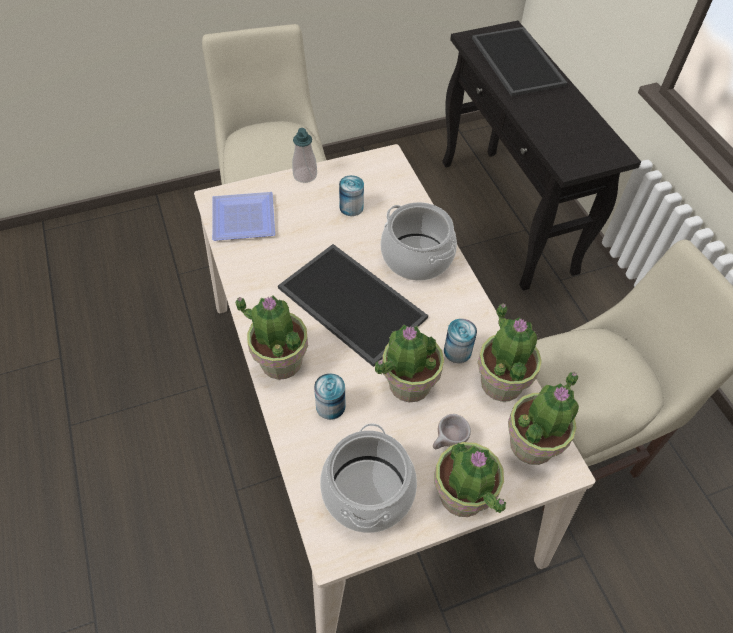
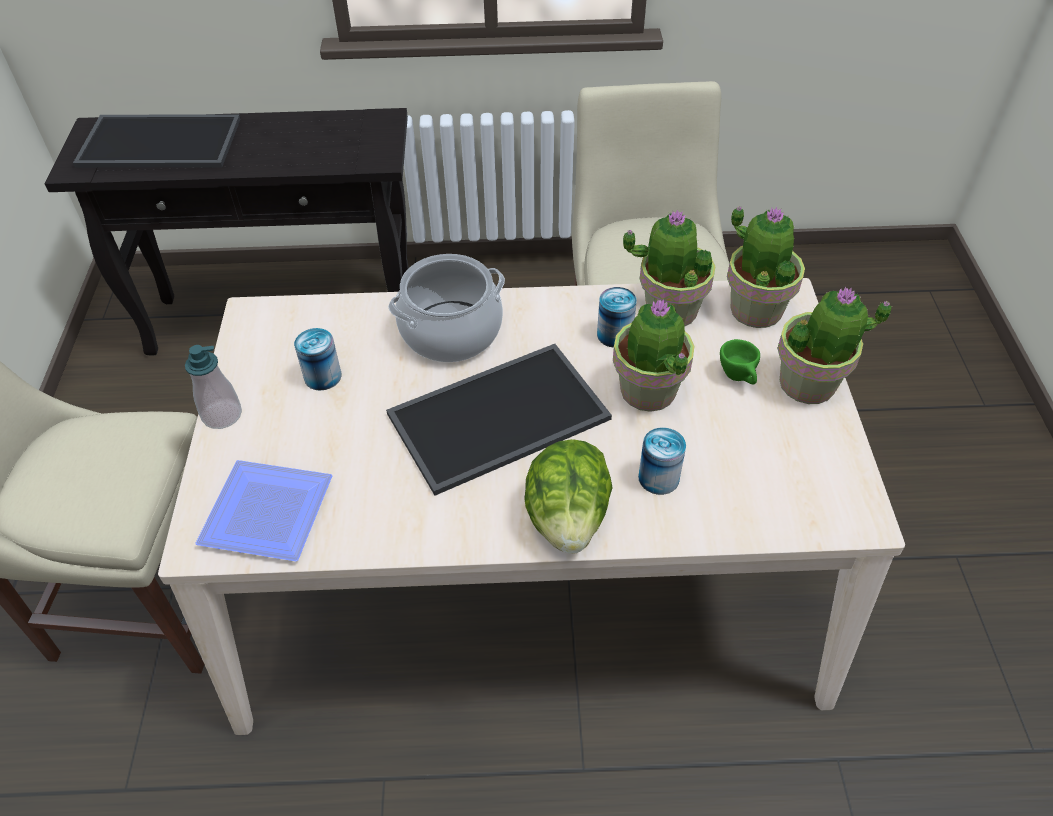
camera: 70 degrees left, 5 degrees down
(280, 361) = (567, 518): potted plant -> lettuce
(367, 491) = (789, 469): cooking pot -> none
(448, 443) = (739, 378): beige cup -> green cup

